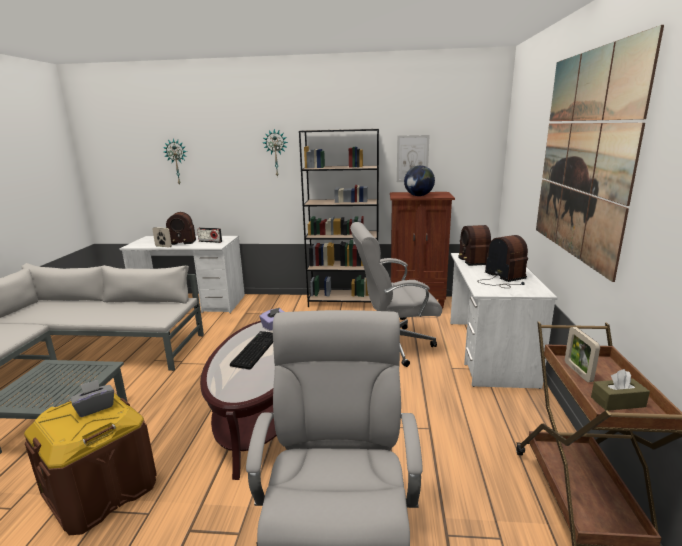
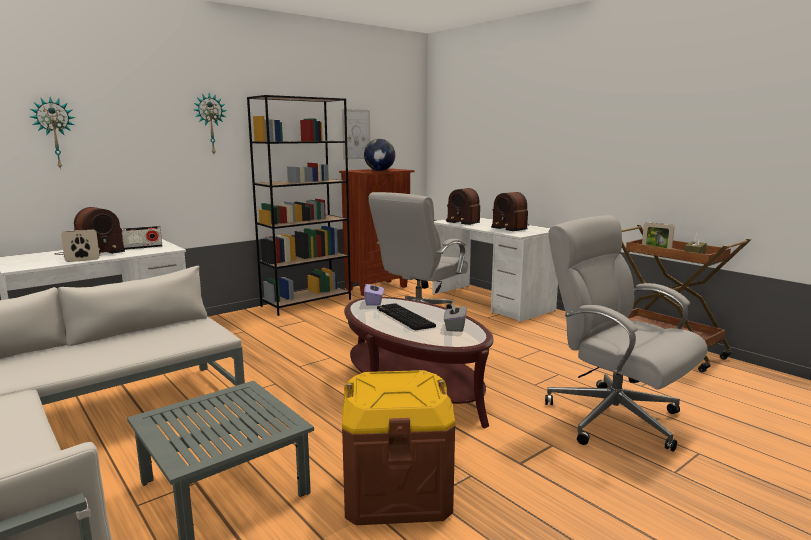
camera: 45 degrees left, 5 degrees down
(95, 408) = (395, 380): grey tissue box -> grey tissue box (454, 327)
(502, 279) = (510, 228): radio -> radio turned 150 degrees counterclockwise
(583, 156) = (570, 118): picture -> none

